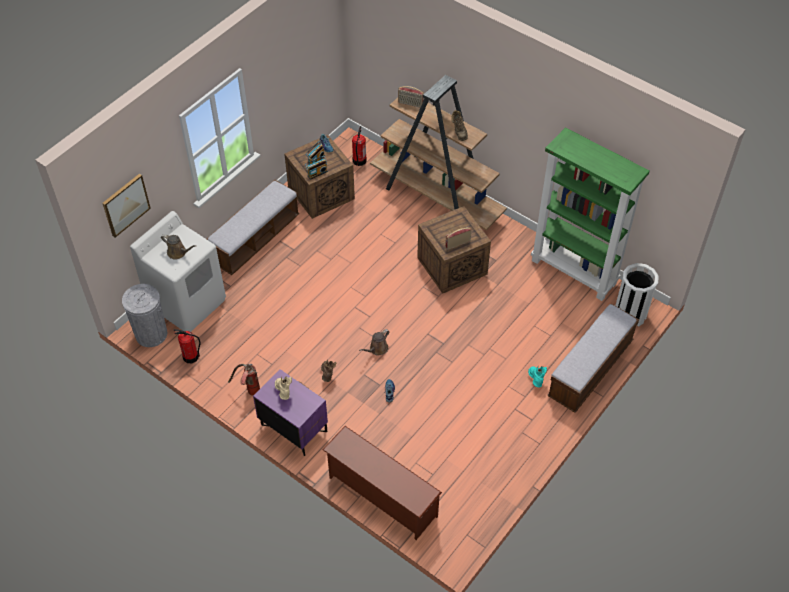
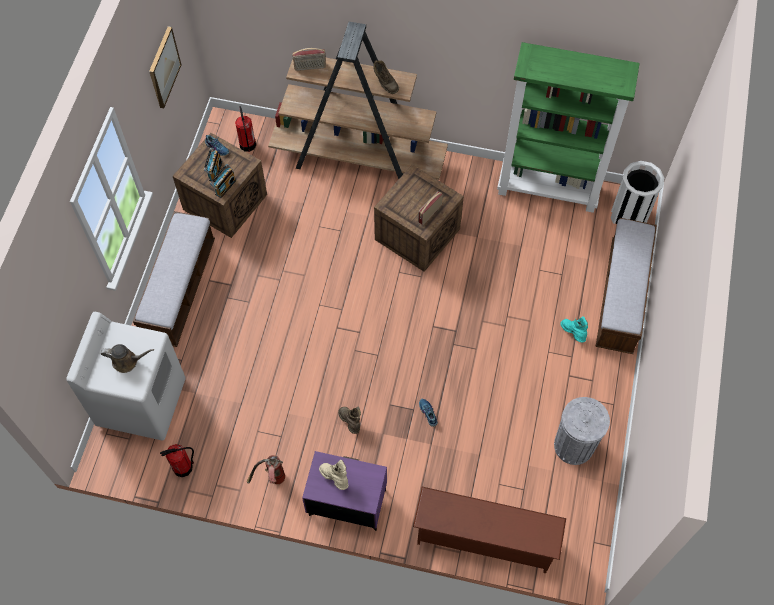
camera: 25 degrees left, 10 degrees up
(125, 205) = (49, 338): picture -> picture (163, 67)
(151, 334) = (120, 459): grey trash can -> grey trash can (573, 446)
(377, 349) = (388, 368): brown watering can -> none

